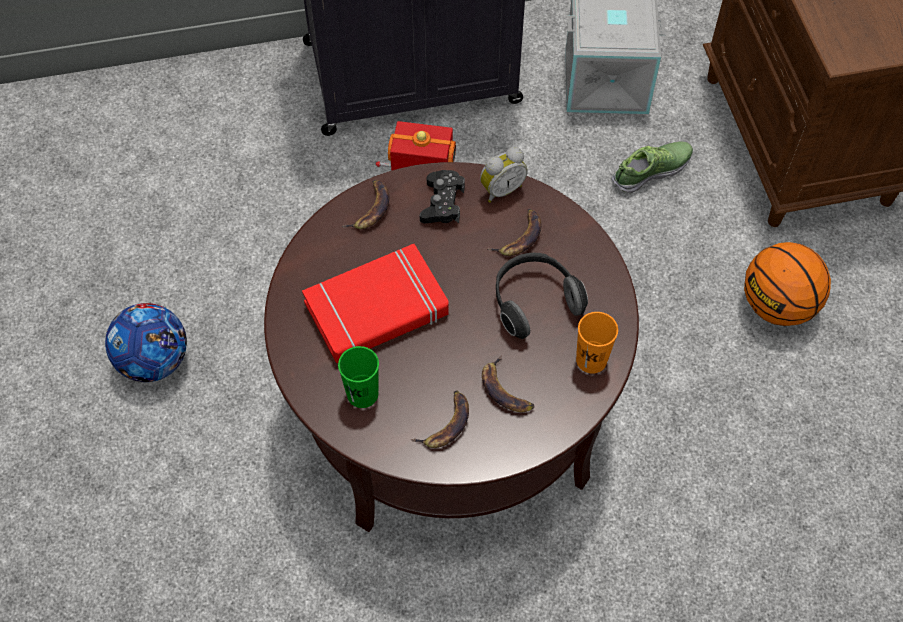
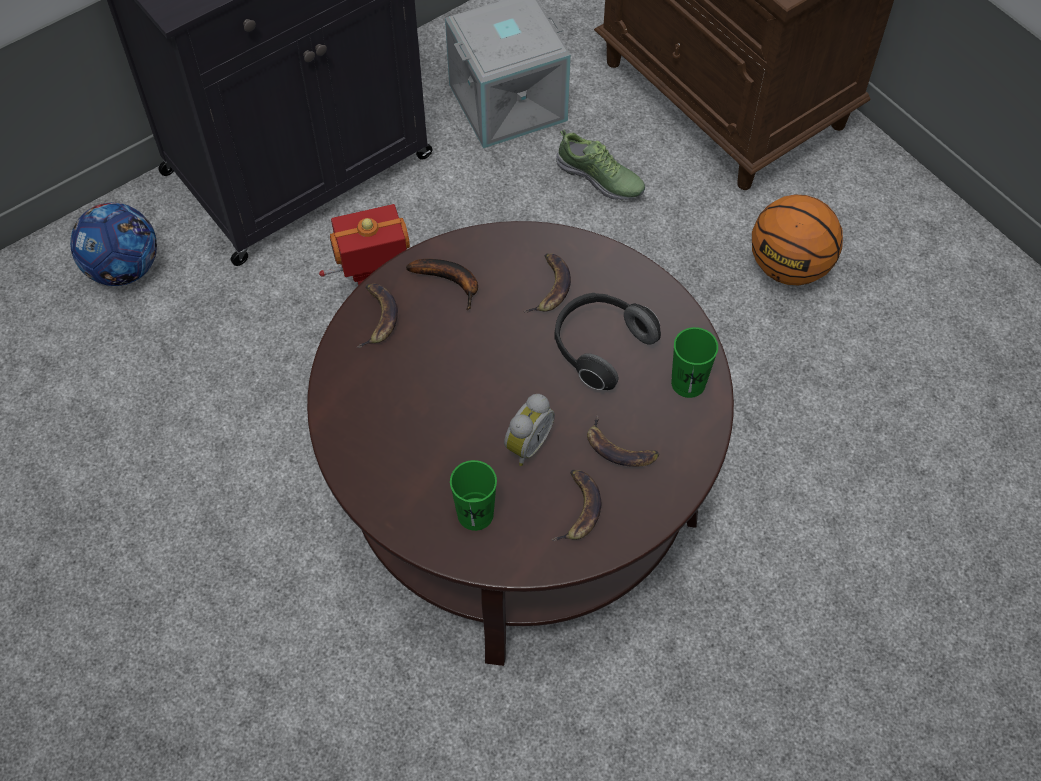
camera: 25 degrees left, 0 degrees up
(154, 361) = (172, 585): football -> football (124, 268)
(377, 309) = (442, 420): red book -> none
(442, 203) = (451, 282): black game controller -> banana
(501, 189) = (504, 245): alarm clock -> alarm clock (526, 444)
(591, 360) = (688, 383): orange cup -> green cup
(651, 171) = (600, 178): shoe -> shoe turned 90 degrees clockwise

